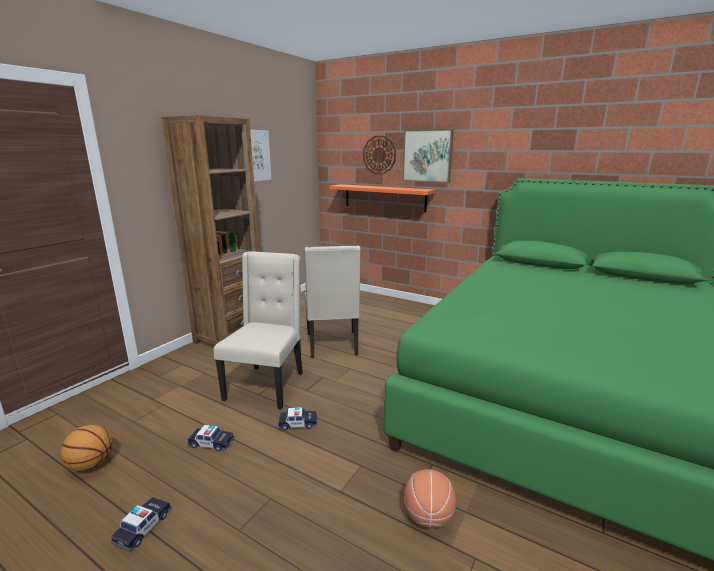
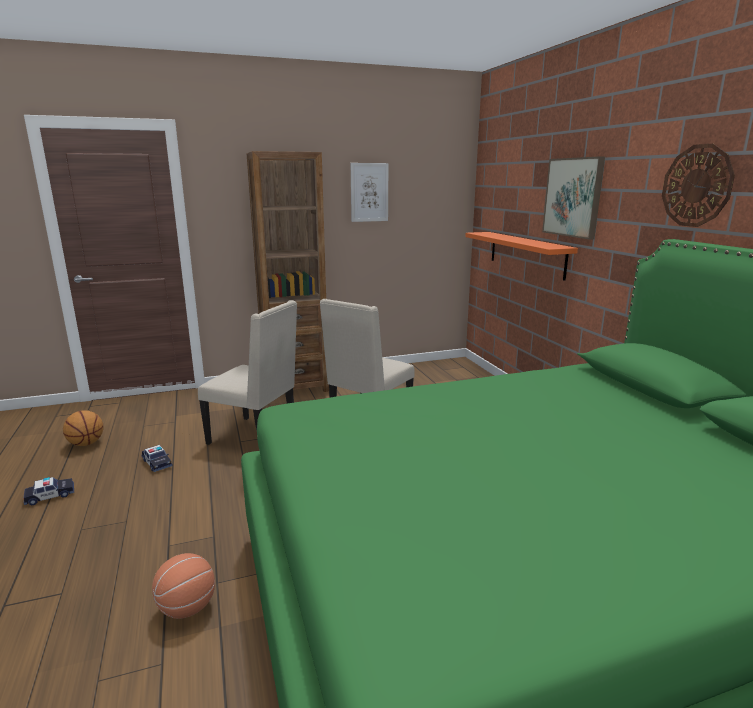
camera: 40 degrees right, 0 degrees up
(266, 385) = (256, 437): beige chair -> beige chair turned 60 degrees clockwise
(298, 423) = (227, 478): toy car -> none
(379, 155) = (526, 194): wall clock -> wall clock (697, 186)

